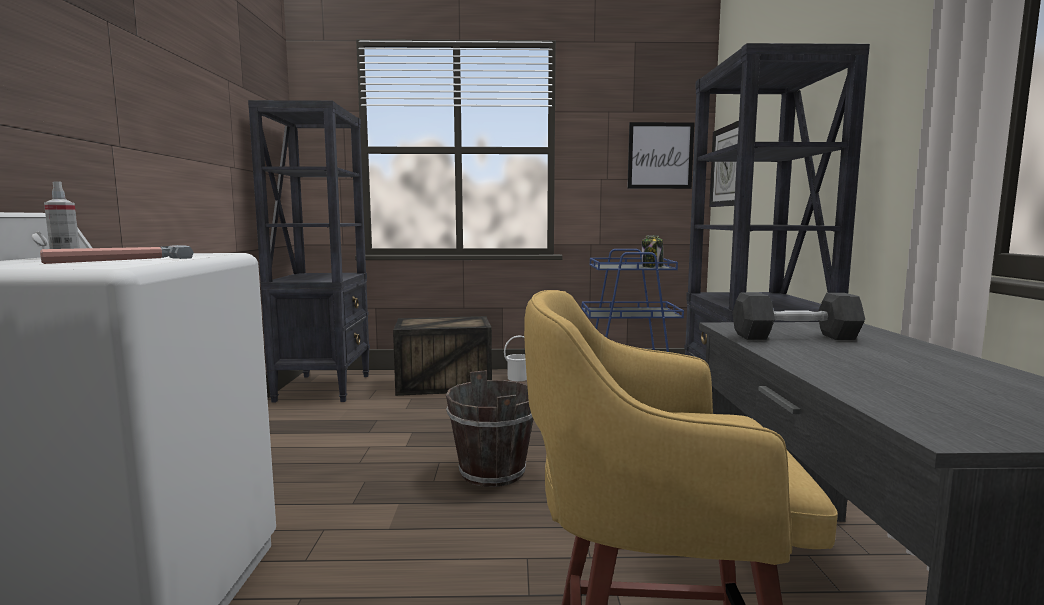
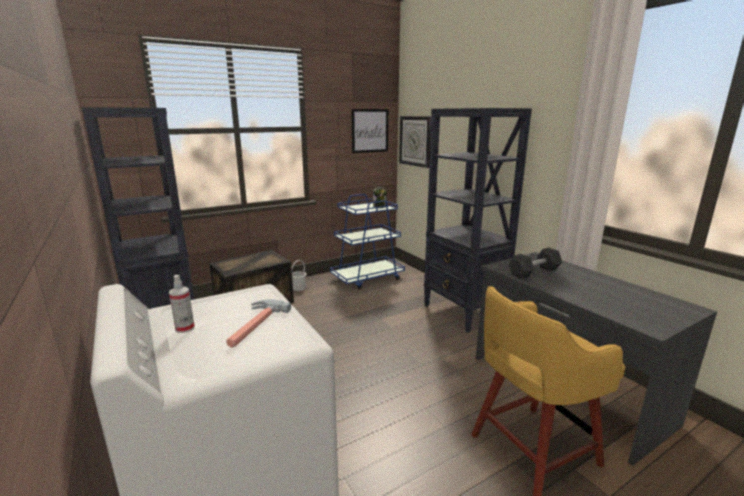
camera: 30 degrees left, 10 degrees up
(493, 472) = (357, 362): brown bucket -> none

